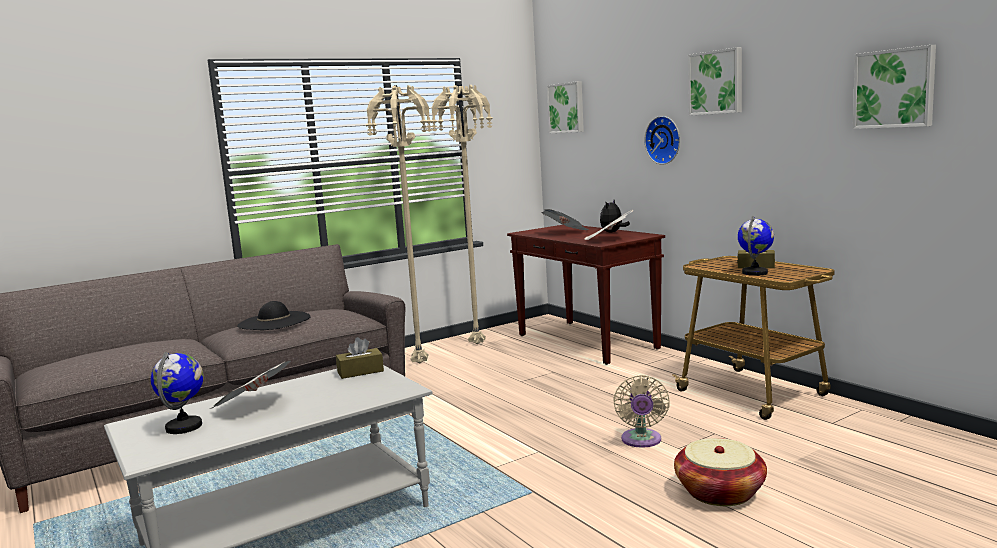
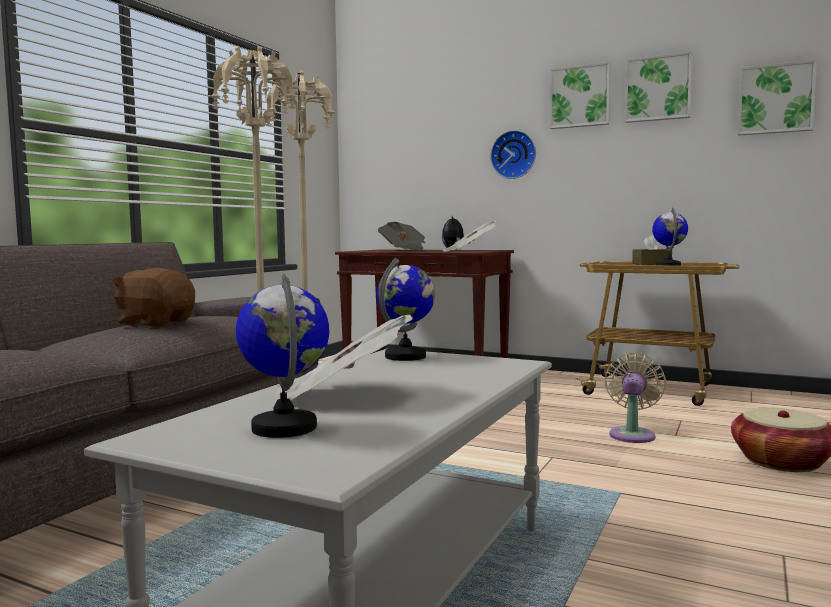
camera: 30 degrees left, 5 degrees down
(274, 321) = (155, 323): black hat -> brown plush toy
(360, 372) = (406, 356): brown tissue box -> globe
(567, 108) = (382, 126): picture -> picture (658, 88)
(641, 441) = (632, 434): beige fan -> beige fan turned 135 degrees counterclockwise

